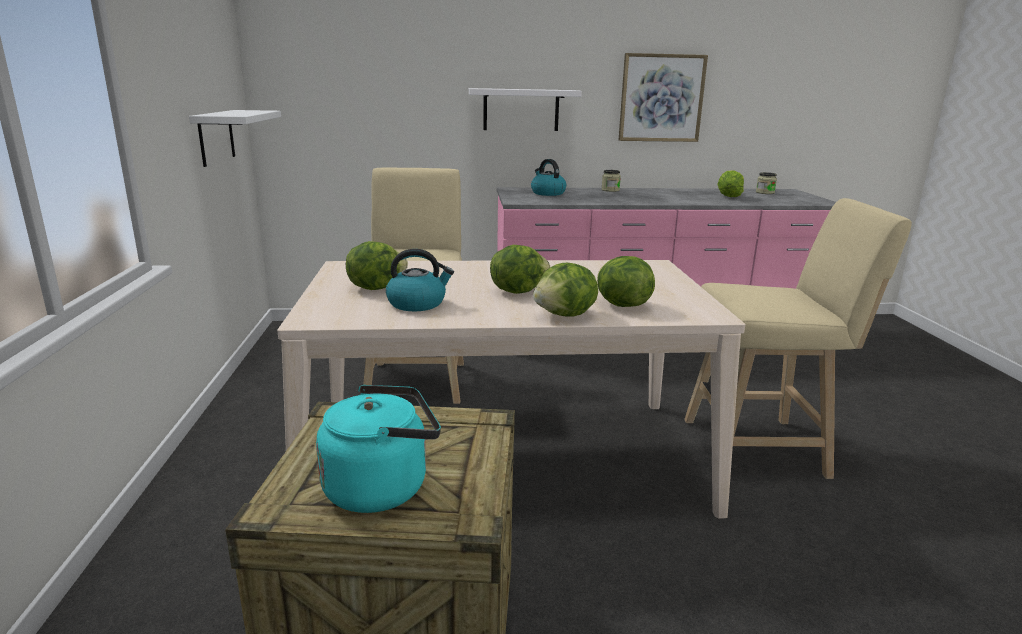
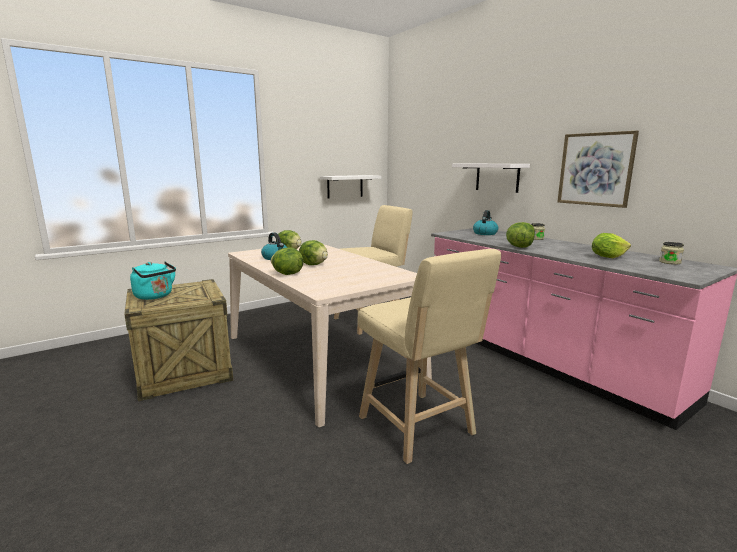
camera: 60 degrees right, 5 degrees down
(621, 305) = (316, 279): lettuce -> lettuce (519, 247)

